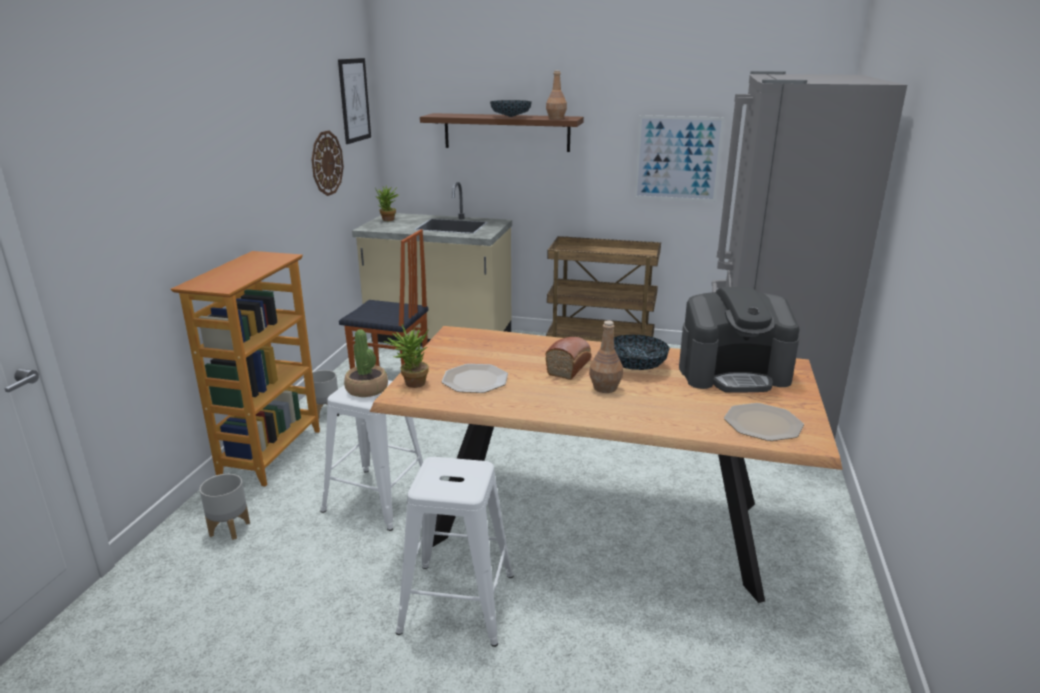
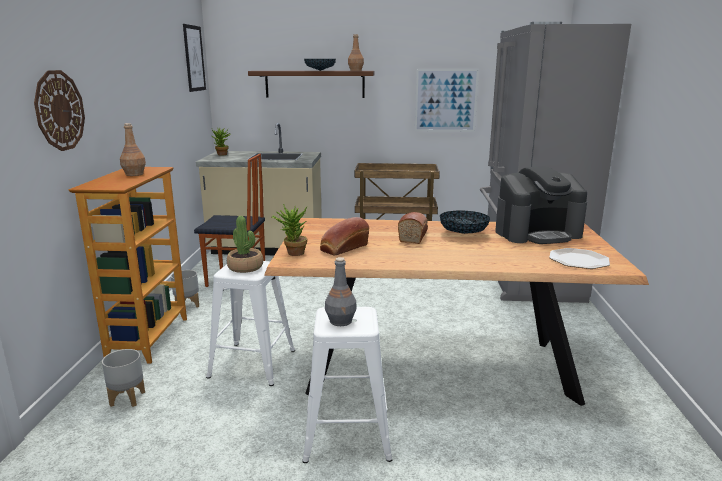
camera: 10 degrees left, 5 degrees down
(326, 163) = (177, 104): wall clock -> wall clock (59, 110)
(445, 479) = (341, 321): none -> grey bottle
(474, 380) = (343, 248): plate -> bread
(605, 388) = (449, 247): brown bottle -> brown bottle (134, 174)

